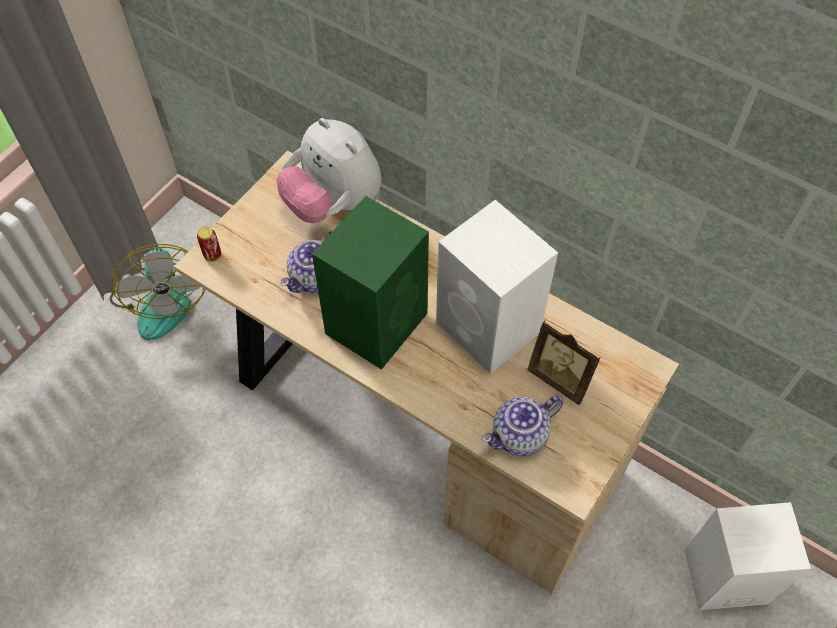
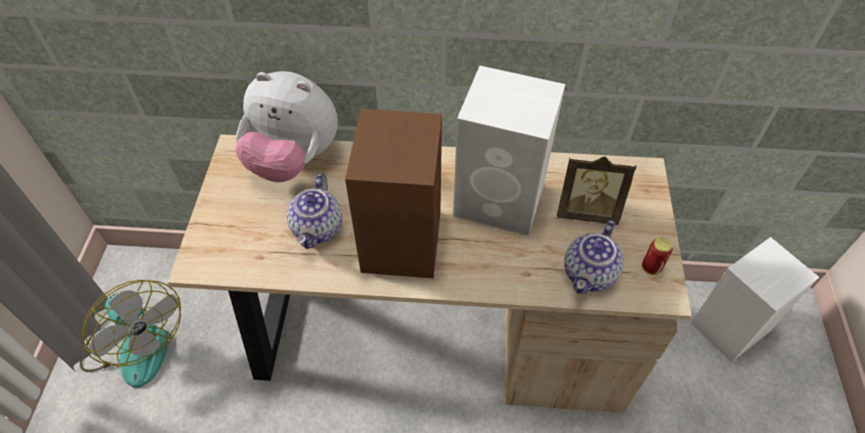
camera: 30 degrees left, 5 degrees down
(213, 255) = (203, 254): can -> can (651, 268)
(378, 321) = (402, 239): green speaker -> brown speaker

